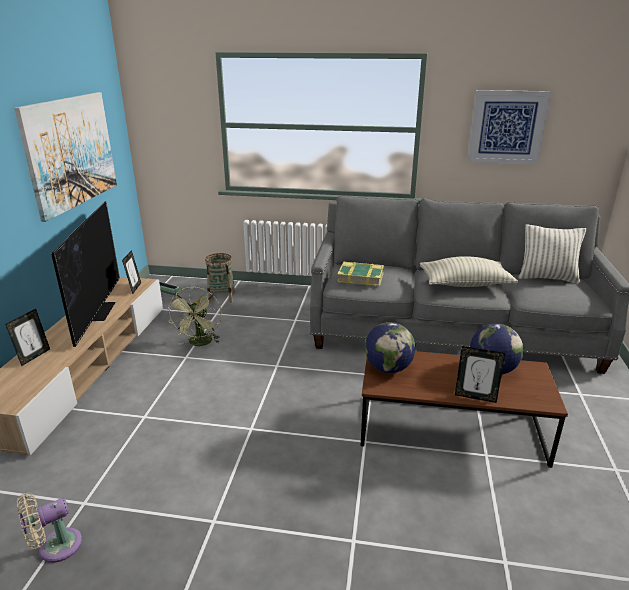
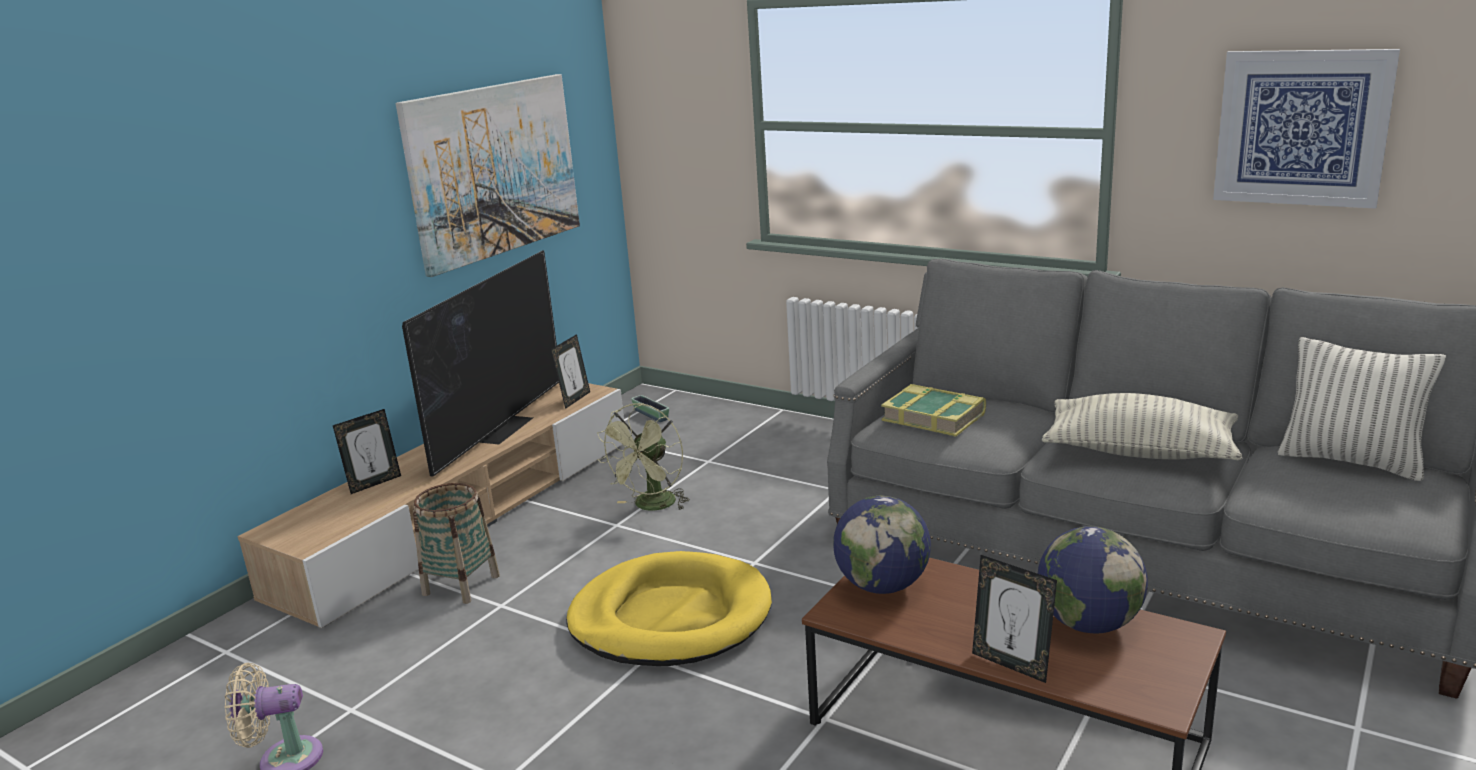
camera: 25 degrees right, 5 degrees down
(221, 297) = (734, 434): basket -> basket (461, 585)
(250, 404) = (670, 617): none -> yellow dog bed

